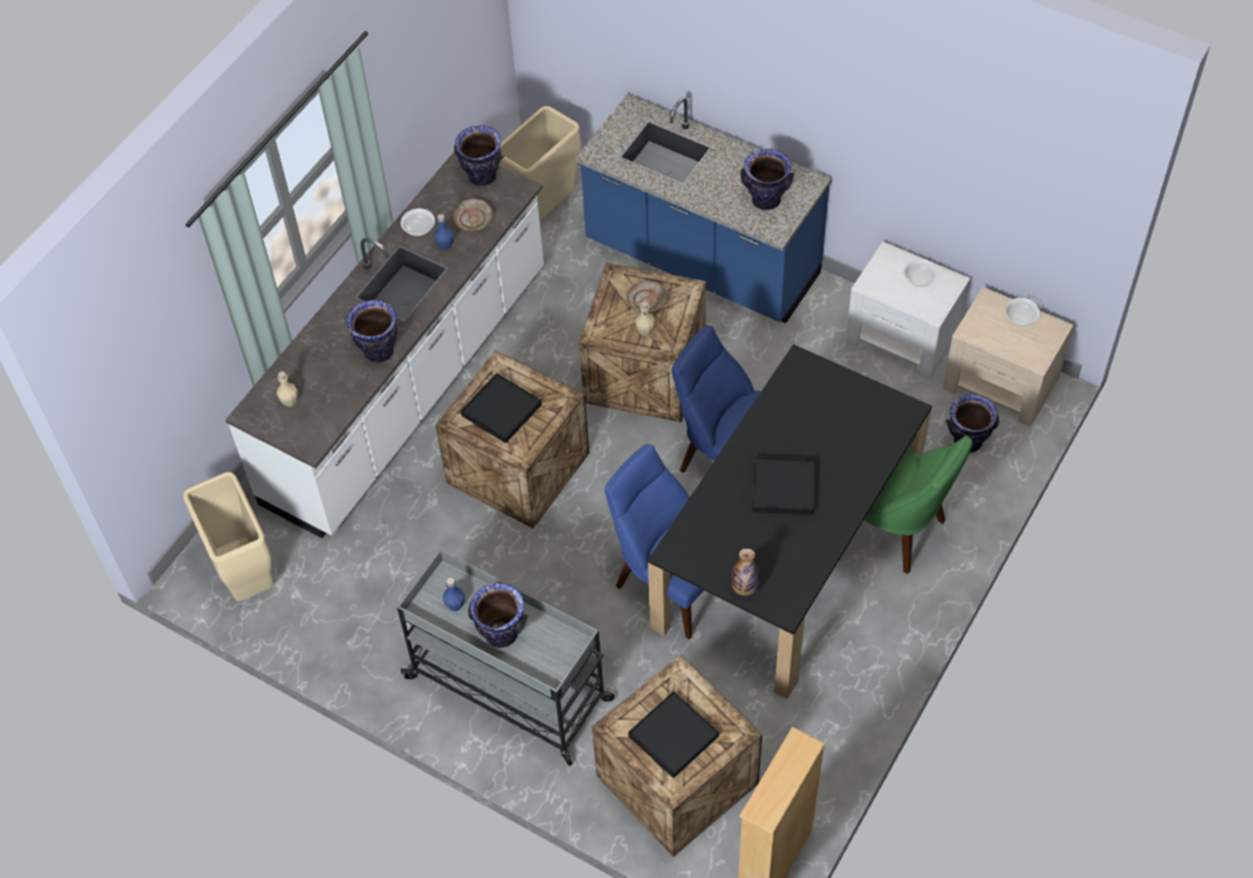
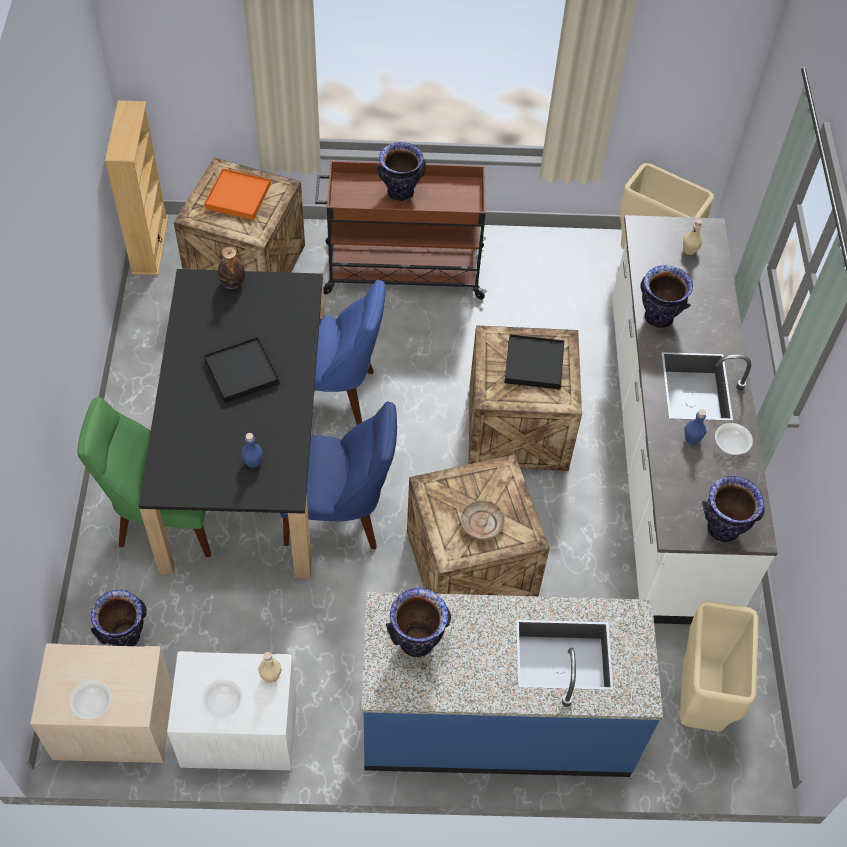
camera: 145 degrees right, 0 degrees up
(455, 605) = (448, 197): blue bottle -> blue bottle (253, 462)
(473, 219) = (690, 478): beige plate -> none
(511, 690) = (401, 271): grey cart -> brown cart
(645, 331) = (462, 492): beige bottle -> beige bottle (271, 676)
(673, 736) = (238, 196): black tray -> orange tray

